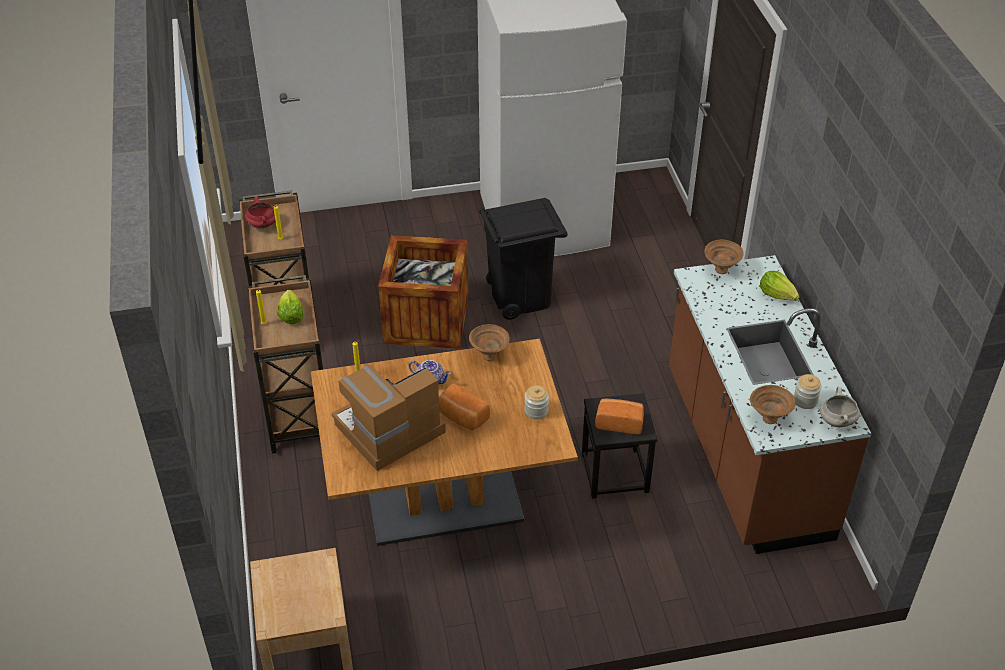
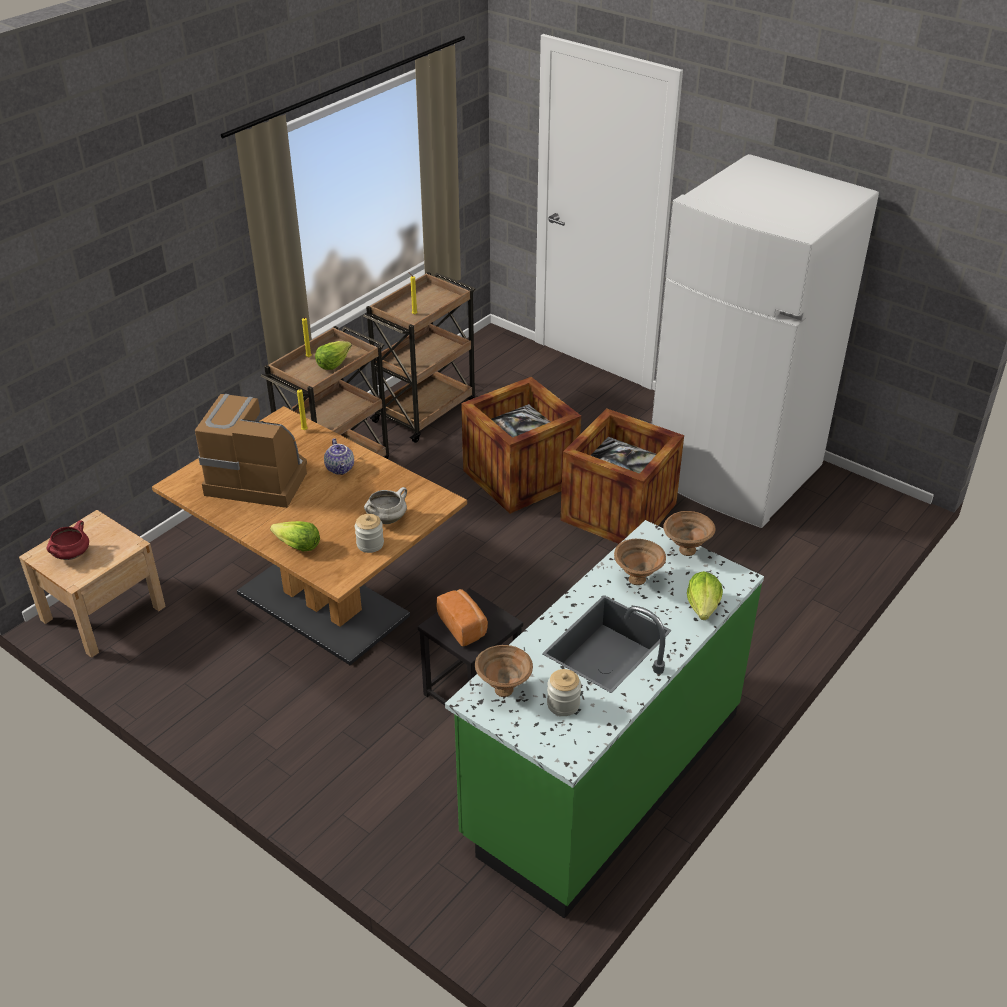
camera: 50 degrees right, 5 degrees down
(263, 225) = (420, 299): red cooking pot -> red cooking pot (71, 555)
(462, 417) = (315, 507): bread -> none
(488, 355) = (409, 482): brown bowl -> brown bowl (637, 578)
(497, 449) = (297, 546): none -> lettuce
(520, 296) = (618, 512): black trash can -> crate
(744, 454) = (602, 775): brown counter -> green counter
(836, 420) = (560, 744): white cooking pot -> white cooking pot (387, 519)

